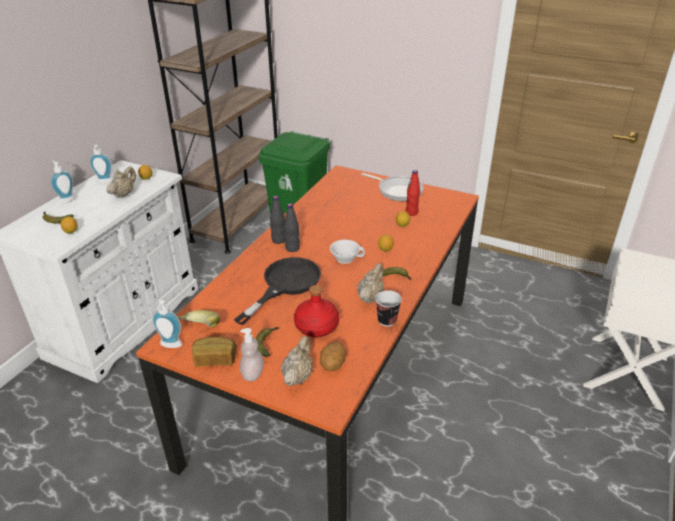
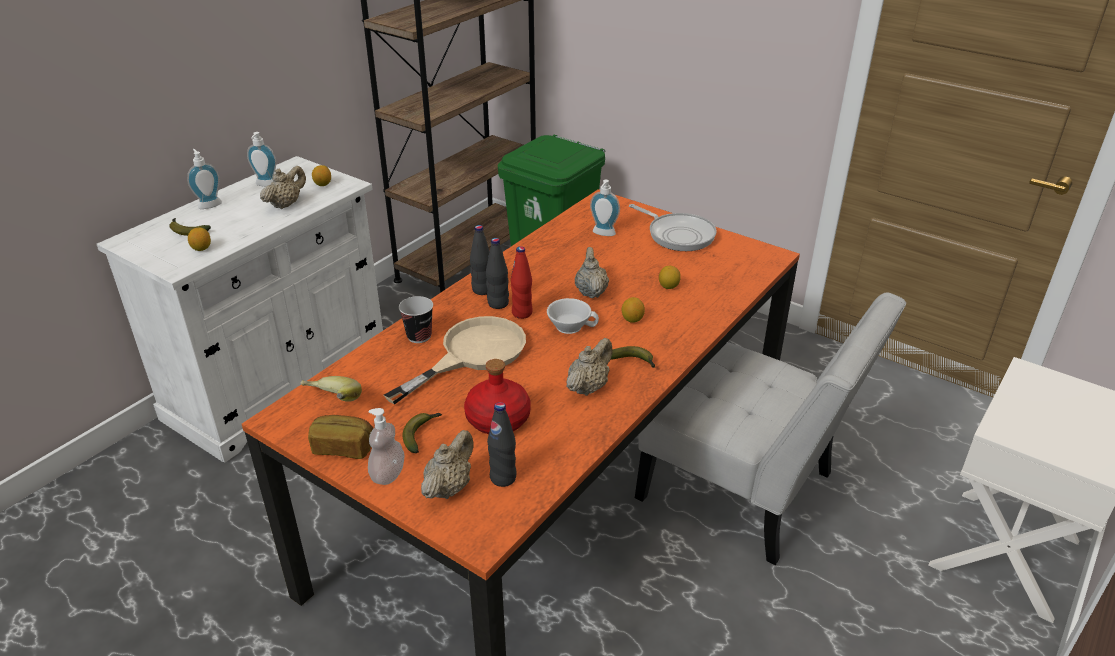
camera: 10 degrees right, 0 degrees up
(170, 346) = (288, 421): soap dispenser -> soap dispenser (603, 234)
(285, 284) = (472, 354): black frying pan -> beige frying pan
(332, 365) = (503, 478): potato -> black bottle
(352, 234) = (591, 292): none -> beige teapot
(387, 320) = (602, 423): cup -> cup (419, 336)
(411, 212) = (688, 269): red bottle -> red bottle (522, 313)
(459, 355) = (745, 492): none -> white chair

